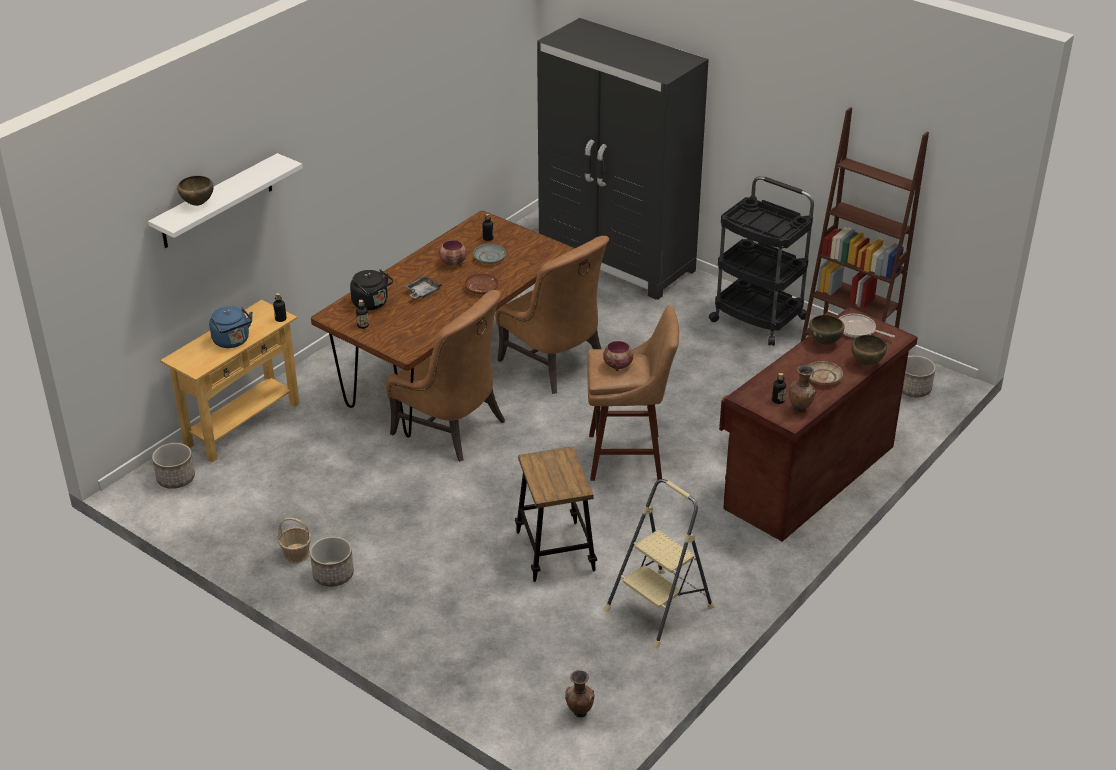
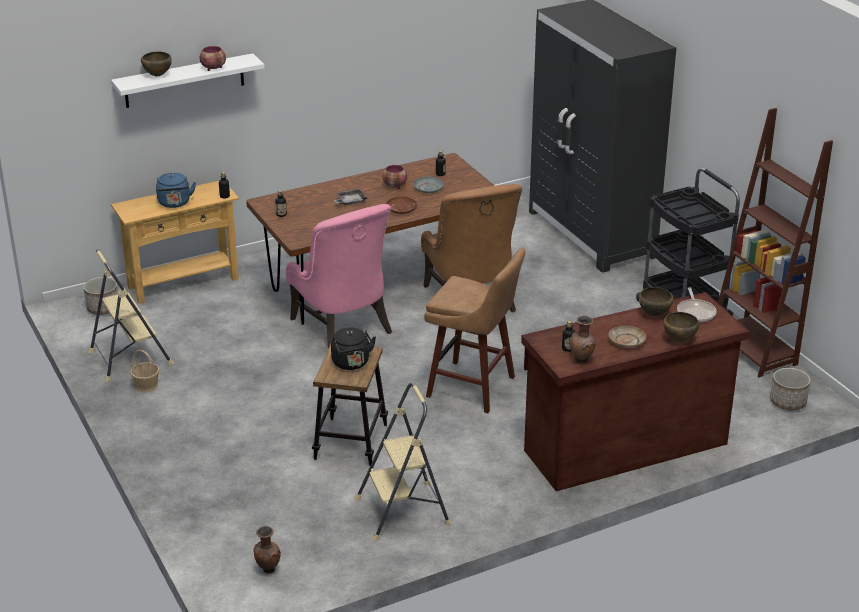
camera: 25 degrees right, 5 degrees down
(250, 528) = (128, 358): none -> beige step ladder
(333, 575) = (161, 408): planter -> none
(372, 304) = (302, 201): black kettle -> black kettle (352, 364)
(450, 427) = (343, 326): brown chair -> pink chair
(618, 365) = (463, 292): bowl -> bowl (214, 68)
(858, 330) = (695, 312): frying pan -> frying pan turned 150 degrees counterclockwise

